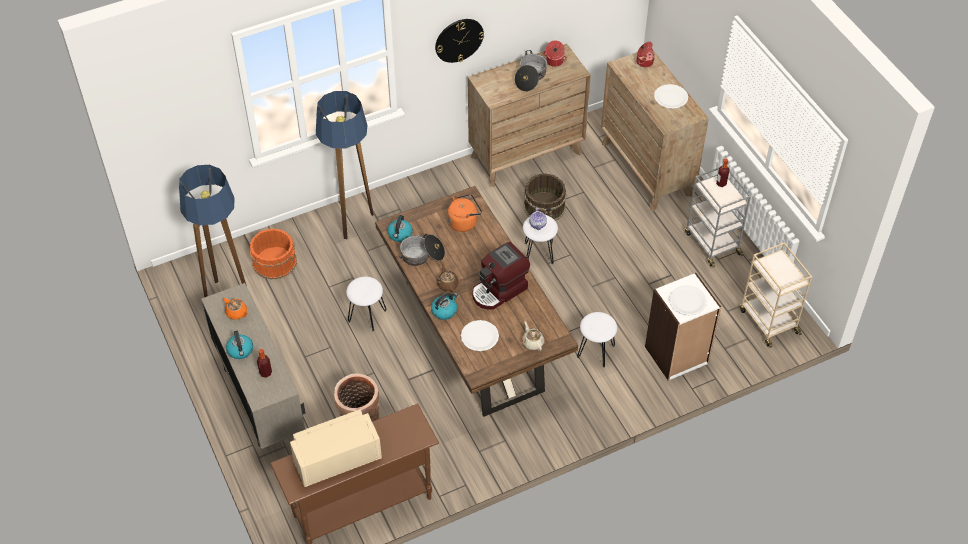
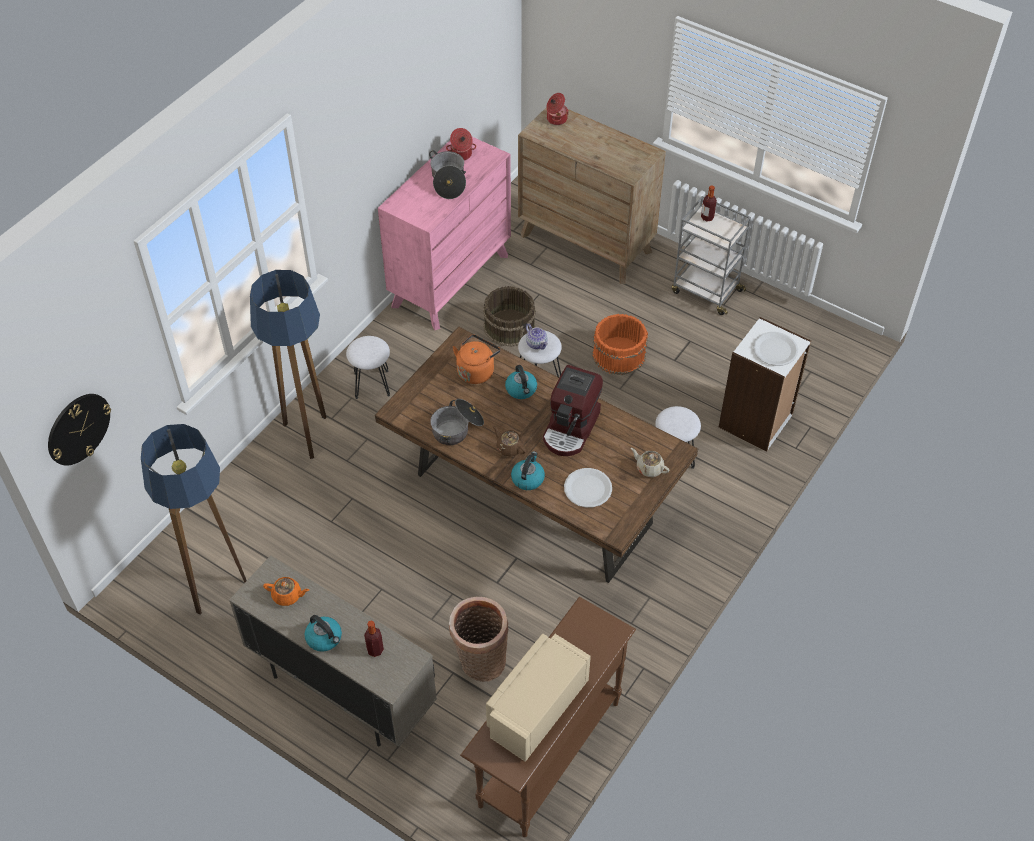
camera: 30 degrees left, 0 degrees up
(275, 261) = (246, 522): orange bucket -> orange bucket (619, 354)
(366, 315) = (398, 533): white stool -> white stool (371, 384)
(400, 234) = (414, 416): kettle -> kettle (521, 390)
(459, 40) = (364, 163): wall clock -> wall clock (78, 428)
(526, 154) = (450, 280): brown dresser -> pink dresser
(671, 97) = (611, 145): white plate -> none
(768, 321) = (816, 345): beige cart -> none

